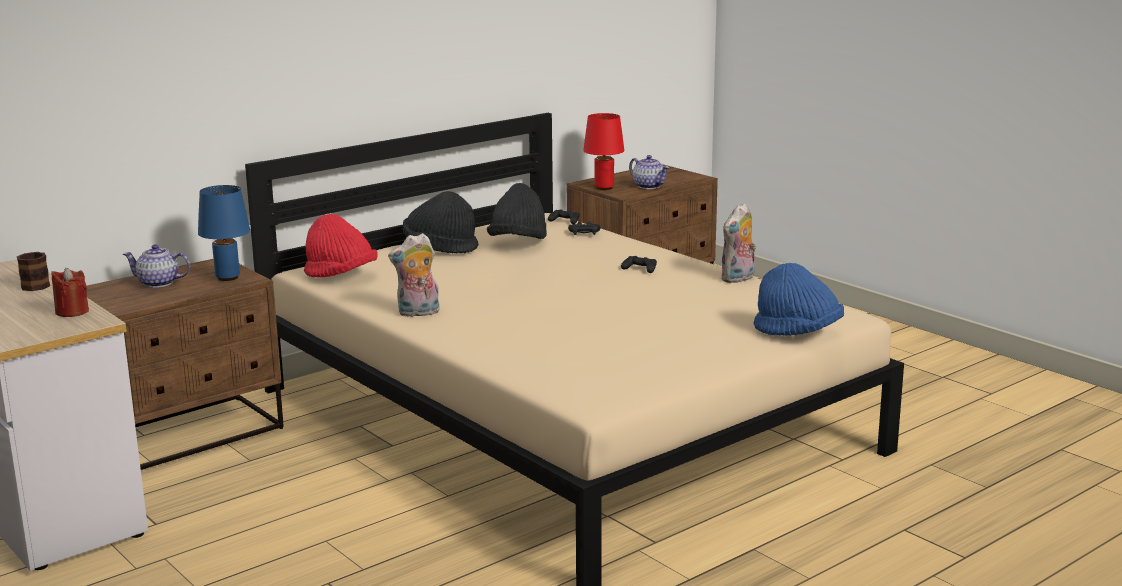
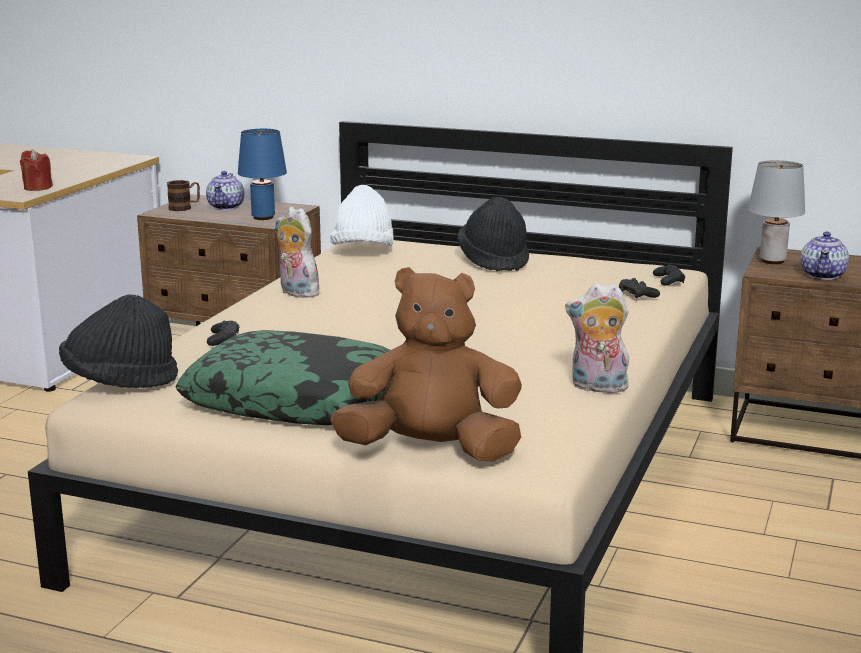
camera: 60 degrees right, 0 degrees up
(37, 284) = (95, 170): mug -> mug (184, 207)
(159, 283) = (226, 207): teapot -> teapot turned 150 degrees counterclockwise
(340, 276) = (363, 251): red hat -> white hat
(518, 243) = (552, 279): black hat -> black hat (120, 382)
(604, 188) = (772, 261): red table lamp -> grey table lamp
(640, 269) = (554, 339): black game controller -> black game controller (223, 339)
(664, 351) = (294, 399): none -> pillow
(798, 333) = (431, 451): blue hat -> brown plush toy

